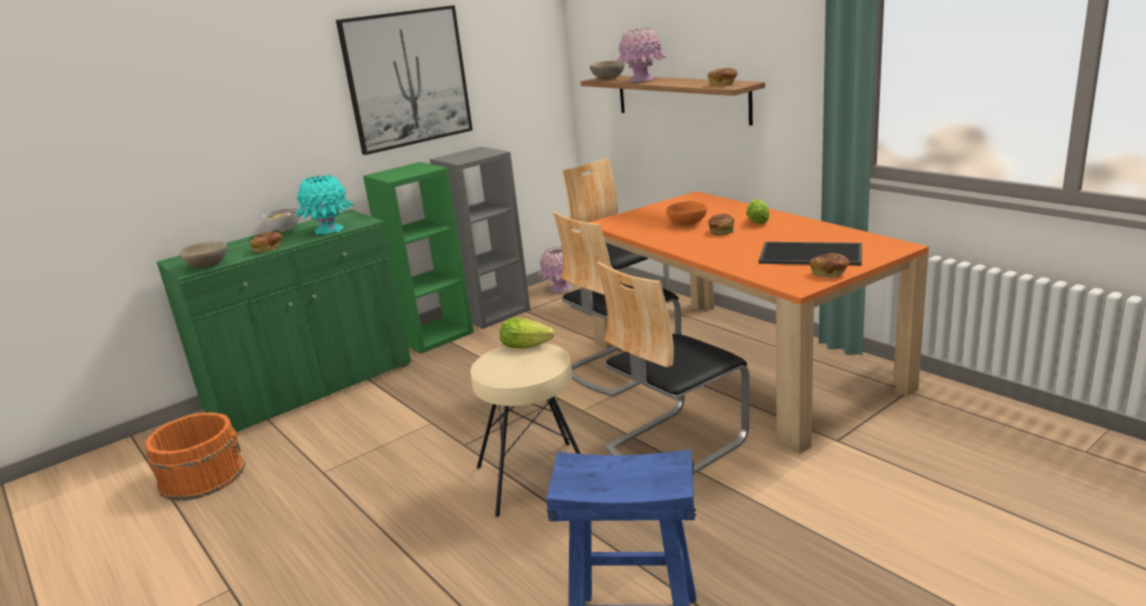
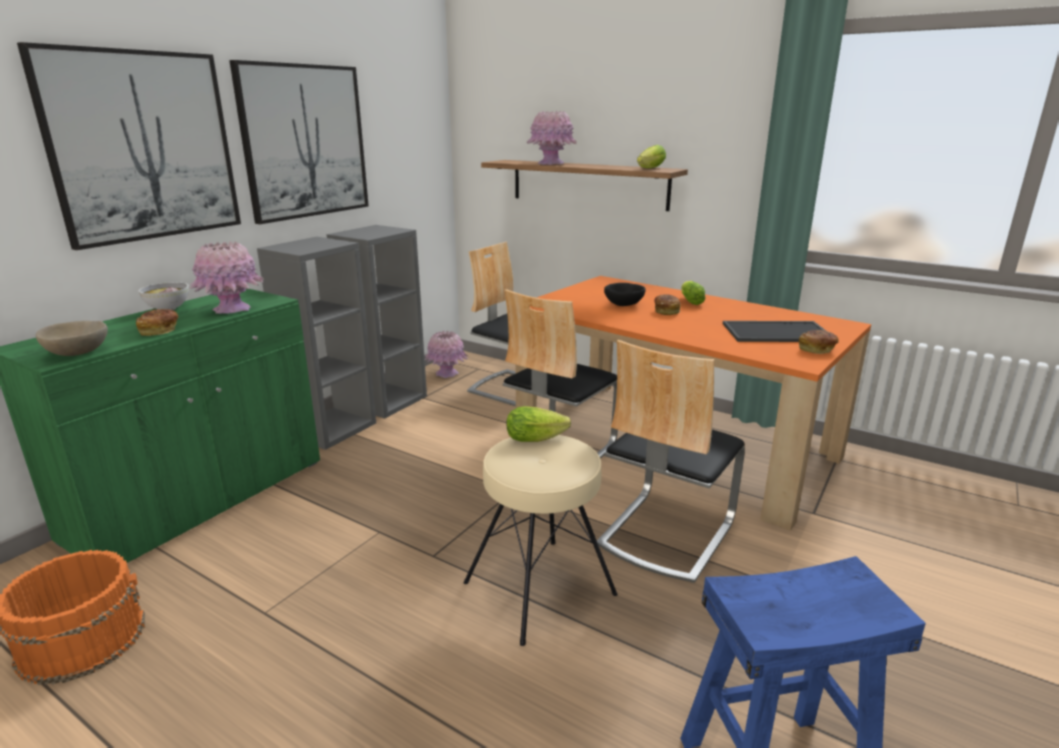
camera: 20 degrees left, 0 degrees up
(266, 100) = (143, 147): none -> picture
(329, 230) = (232, 309): turquoise vase -> pink vase
(434, 335) = (332, 428): green bookcase -> grey bookcase
(607, 79) = (509, 162): beige bowl -> none
(687, 223) = (624, 304): orange bowl -> black bowl
(723, 84) = (649, 169): bread -> lettuce

